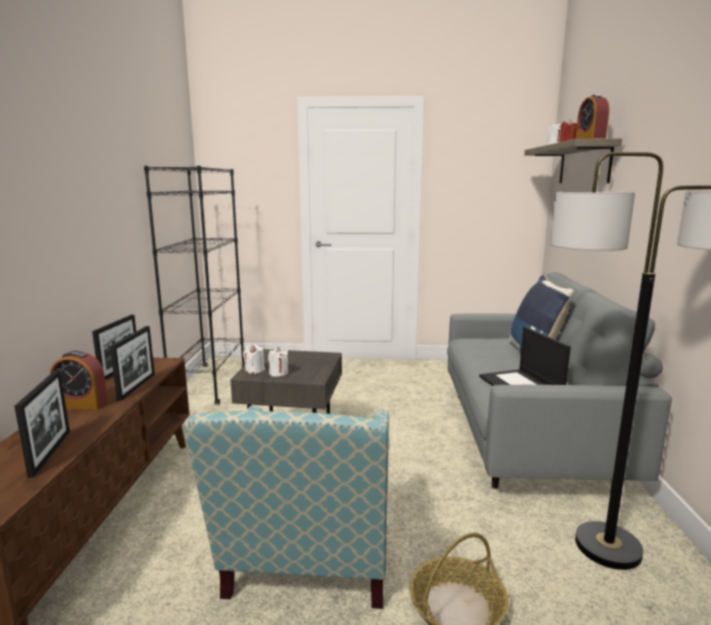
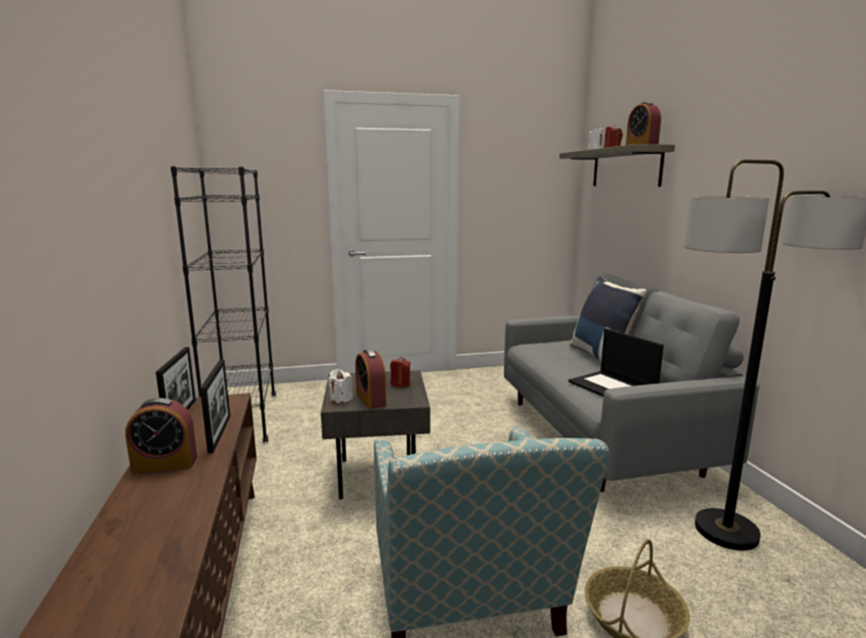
camera: 15 degrees left, 0 degrees up
(50, 452) = (172, 530): picture frame -> none
(278, 373) = (371, 399): white candle -> alarm clock
(314, 363) = (400, 384): none -> red candle

